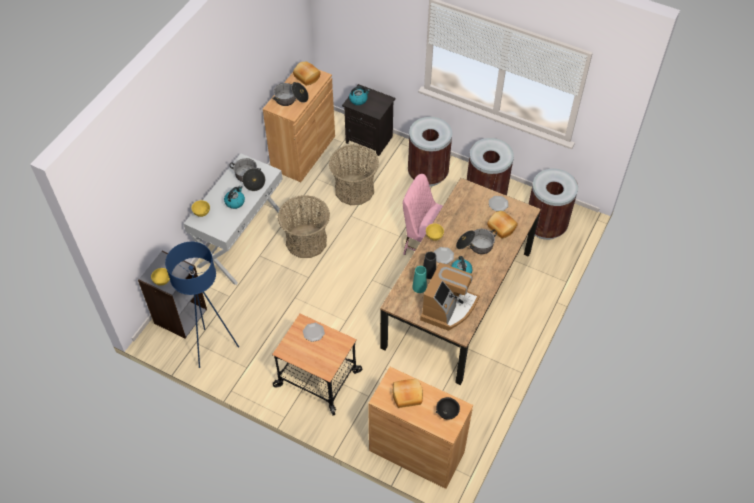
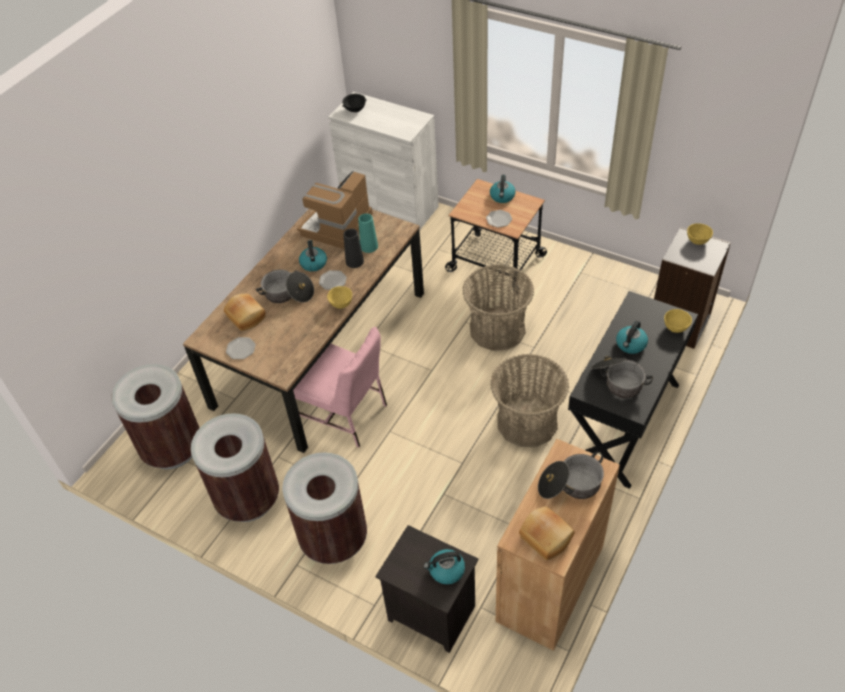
camera: 175 degrees left, 5 degrees down
(213, 348) = (625, 290): blue floor lamp -> none
(242, 241) = (623, 422): white console table -> black console table
(308, 358) = (502, 197): none -> kettle
(354, 190) = (457, 508): basket -> basket (497, 329)
(407, 395) = (393, 121): bread -> none
(416, 451) = (390, 207): brown cabinet -> white cabinet

